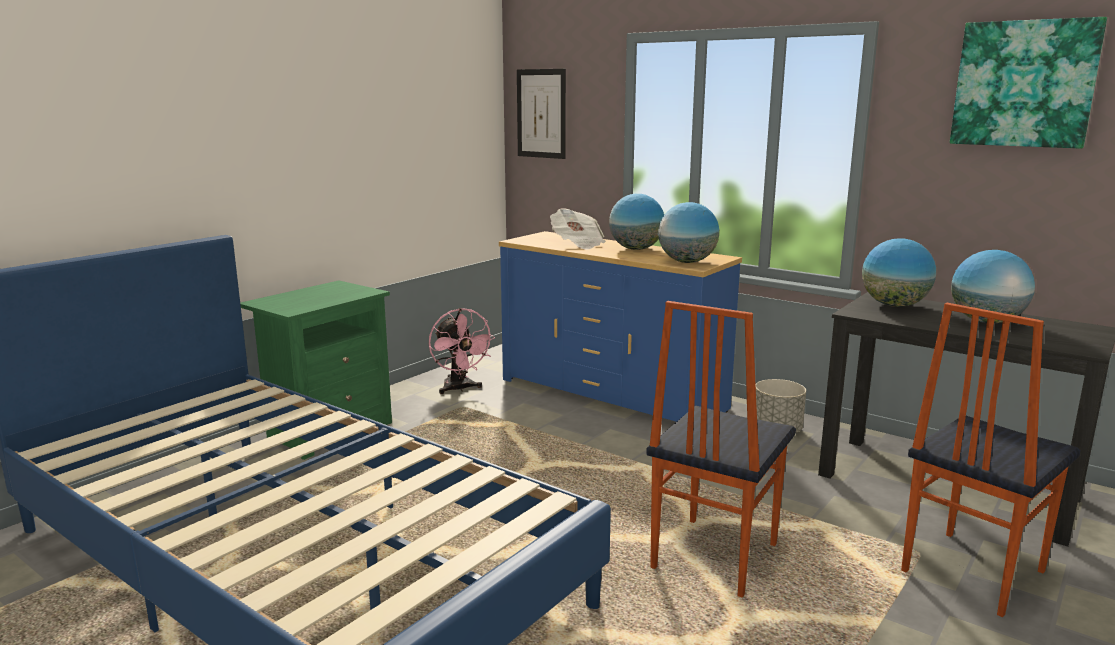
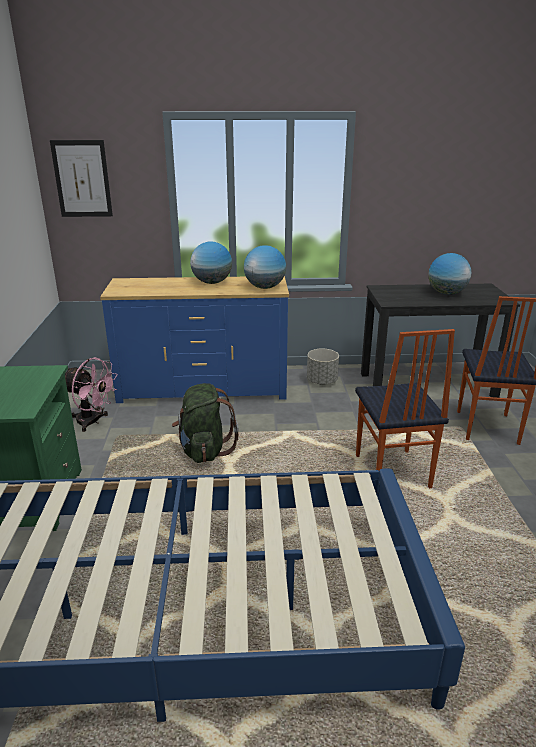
camera: 40 degrees left, 10 degrees up
(523, 448) = (204, 450): none -> green backpack
(577, 244) = (165, 286): newspaper -> none
(894, 305) = (395, 292): globe -> none
(1024, 84) = (438, 153): picture -> none

